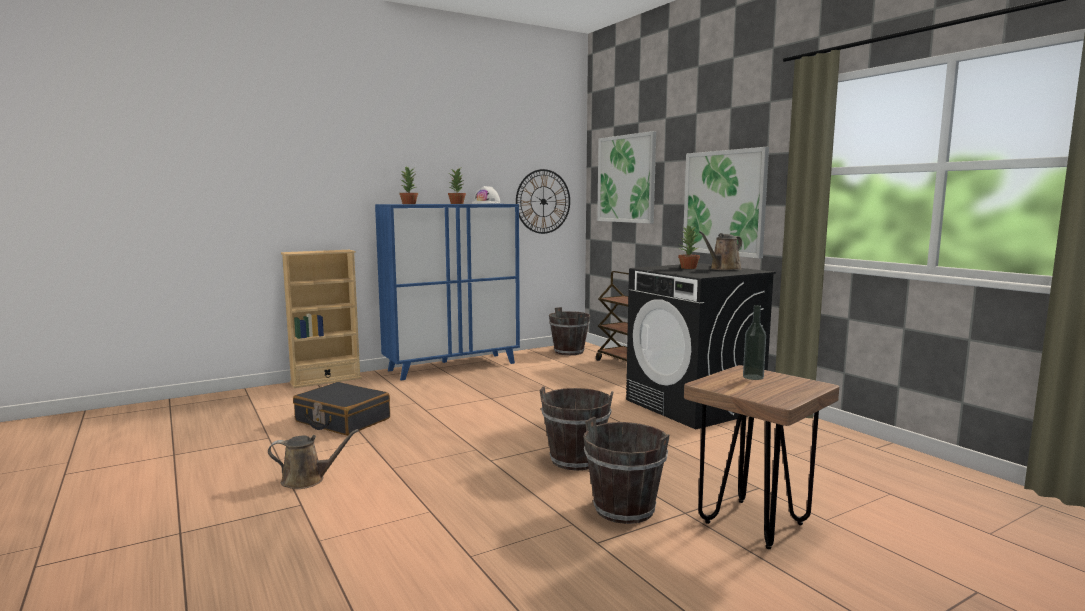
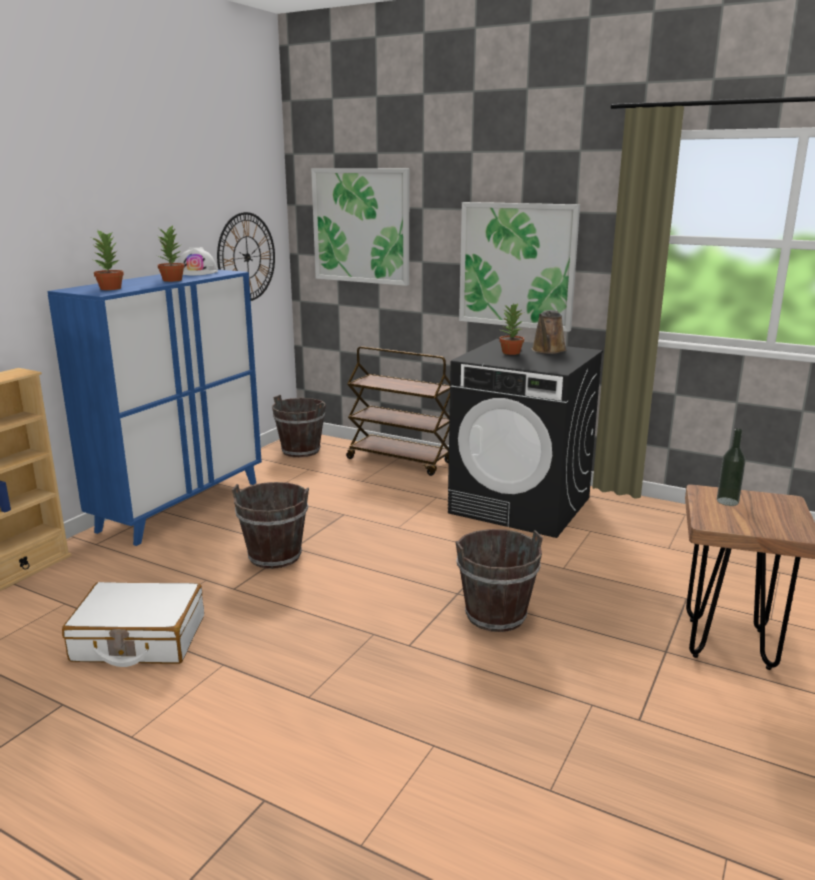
camera: 30 degrees left, 10 degrees up
(307, 480) = (220, 757): brown watering can -> none
(342, 420) = (139, 639): black suitcase -> white suitcase
(624, 509) = (613, 666): brown bucket -> brown bucket (275, 556)

